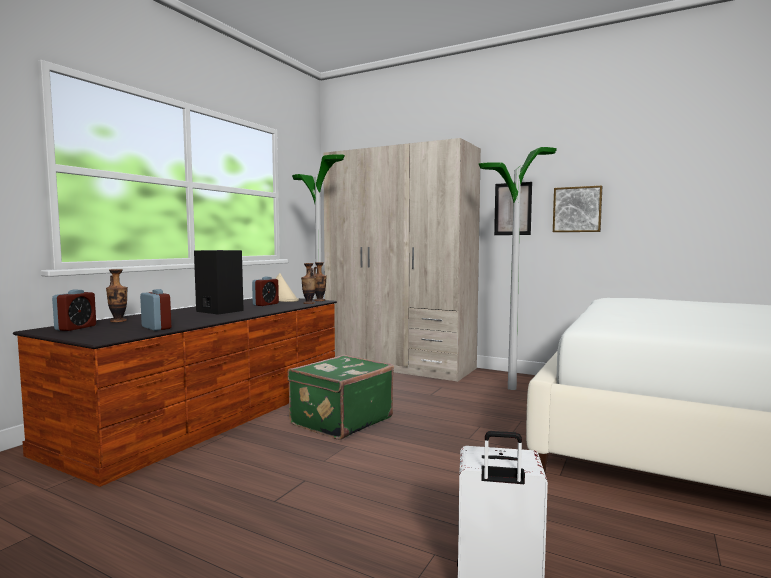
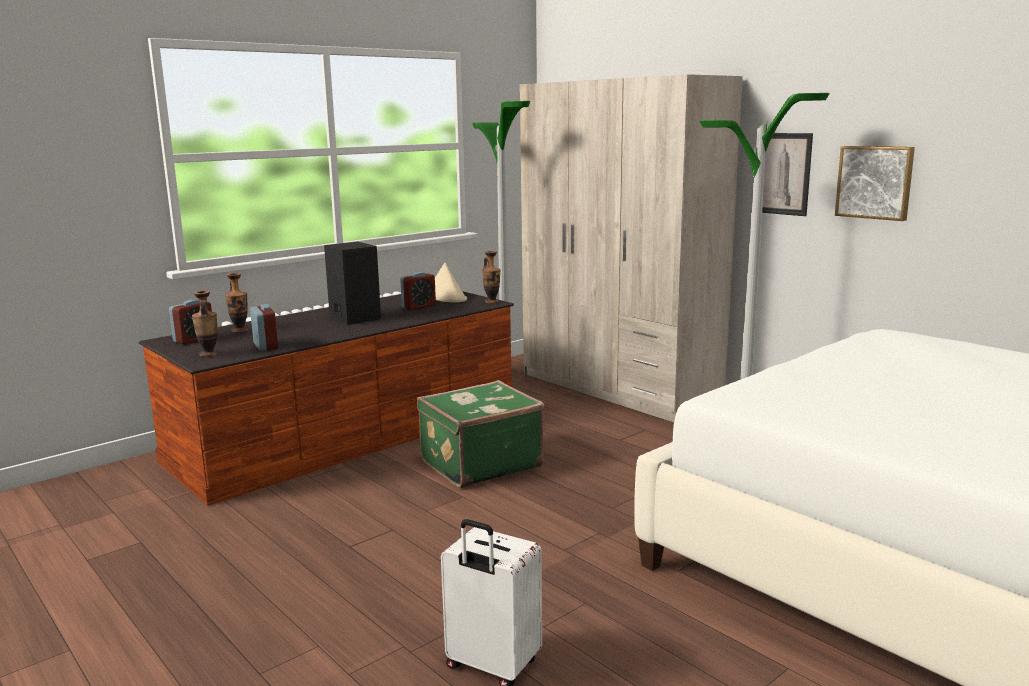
camera: 20 degrees right, 10 degrees up
(309, 303) = (471, 307): vase -> vase (209, 354)

